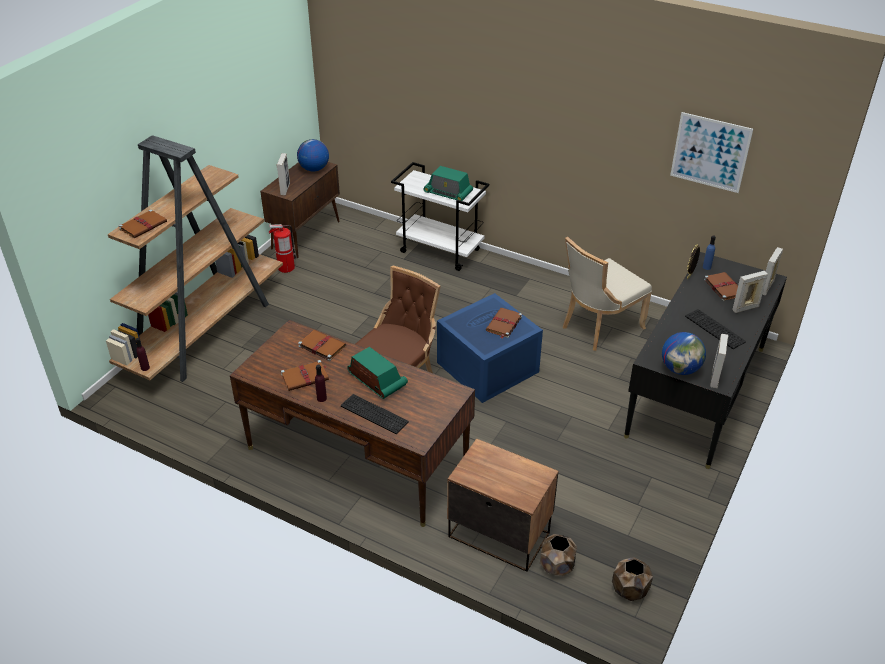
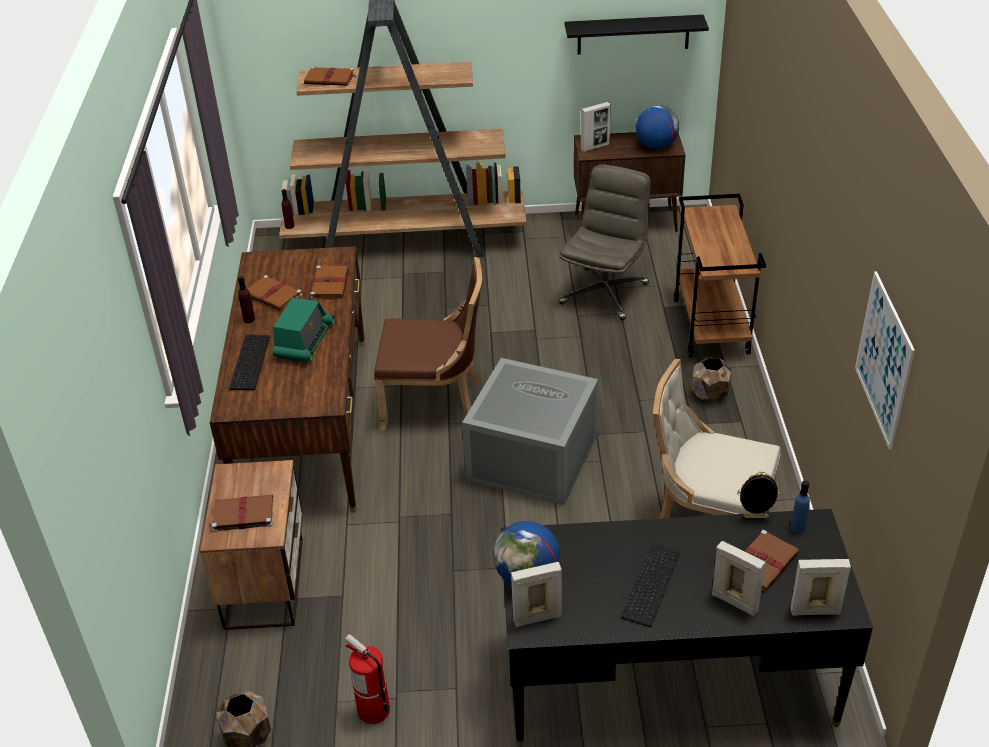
camera: 60 degrees right, 0 degrees up
(275, 99) = (633, 34): none -> black shelf
(286, 268) = (555, 238): fire extinguisher -> fire extinguisher (373, 710)
(365, 274) = (604, 293): none -> grey office chair
(441, 251) = (712, 327): white cart -> brown cart
(448, 193) = (717, 248): radio -> none
(487, 368) = (530, 458): blue storage box -> grey storage box
(503, 324) = (543, 410): brown book -> brown book (242, 515)
(557, 566) = (247, 653): brown planter -> brown planter (710, 394)

